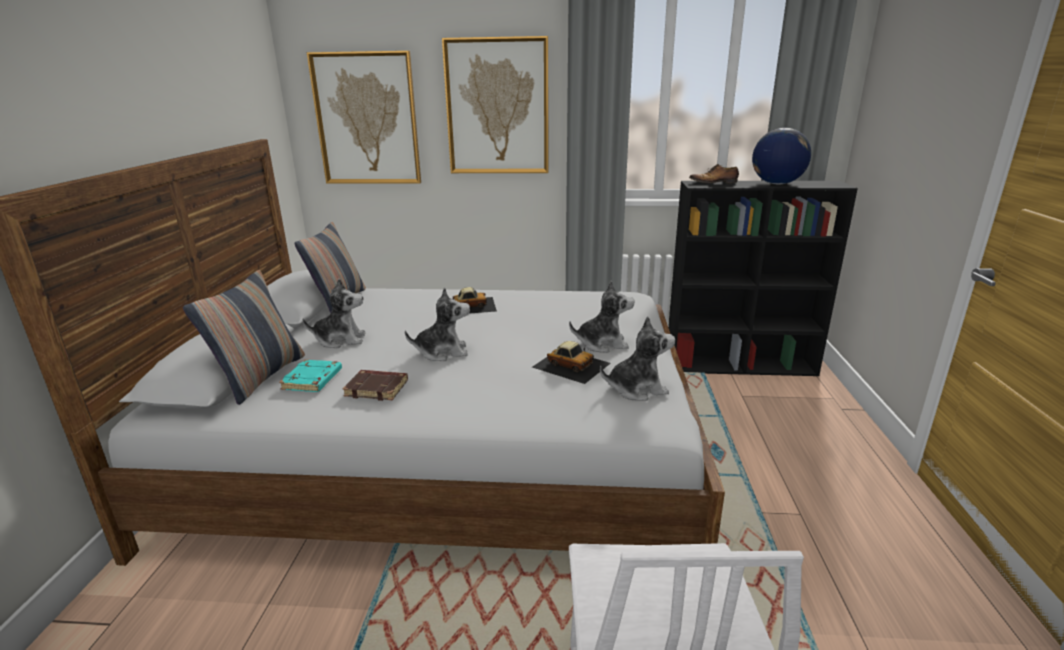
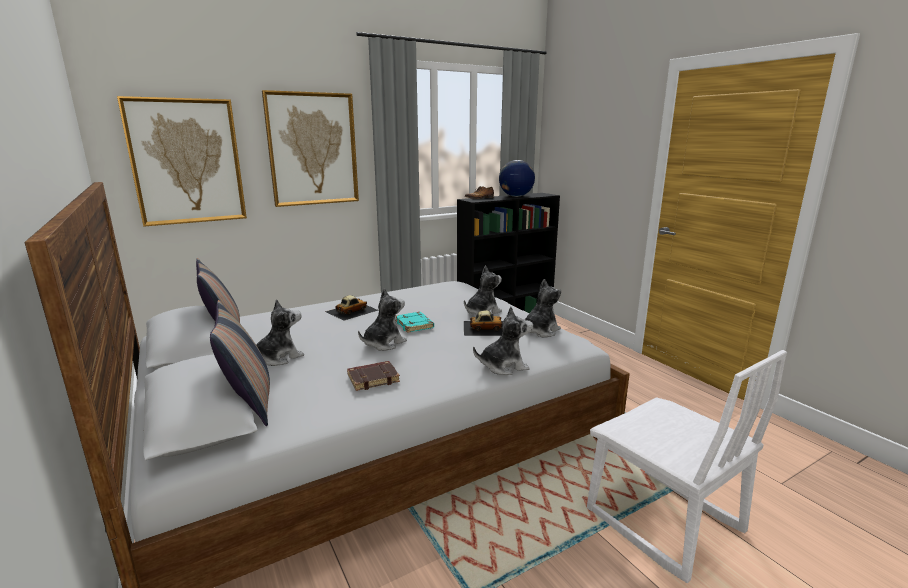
camera: 35 degrees left, 5 degrees down
(313, 380) = (306, 390): turquoise book -> turquoise book (415, 325)
(521, 420) = (503, 366): none -> plush toy

